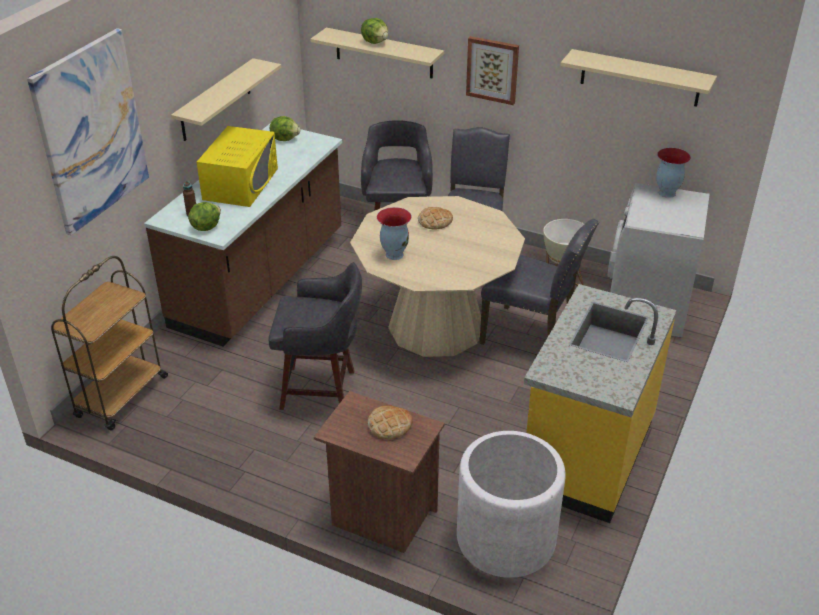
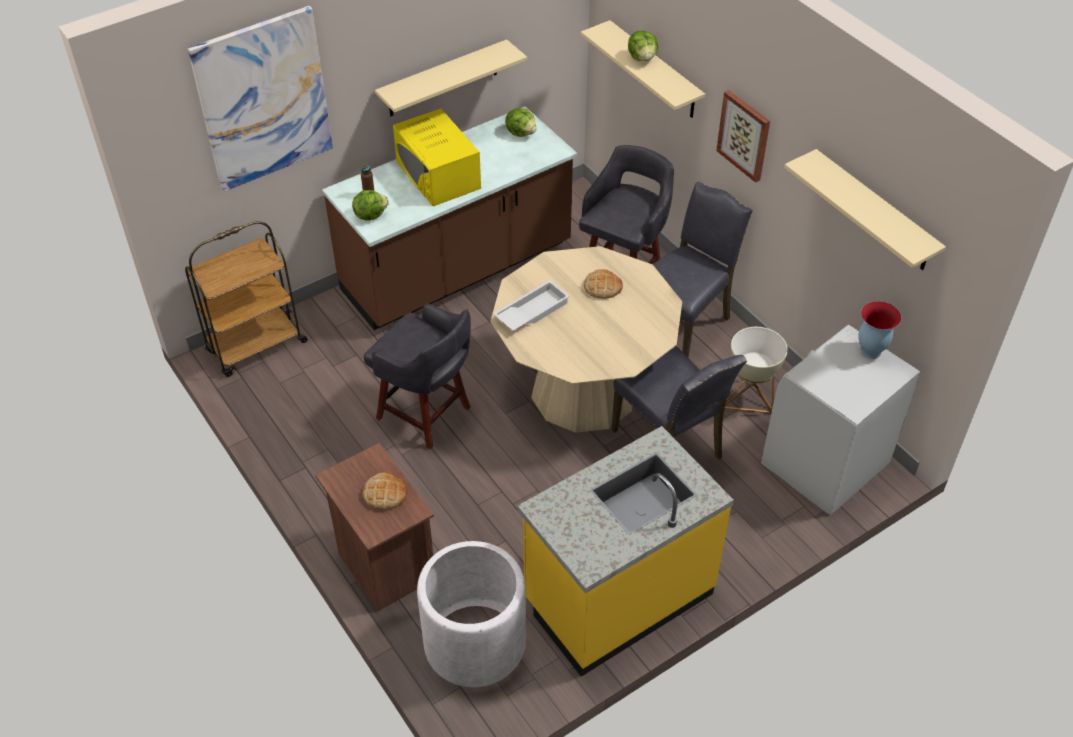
camera: 30 degrees right, 10 degrees up
(241, 184) = (438, 175): yellow microwave -> yellow microwave turned 105 degrees clockwise
(394, 254) = (531, 311): vase -> white tray

